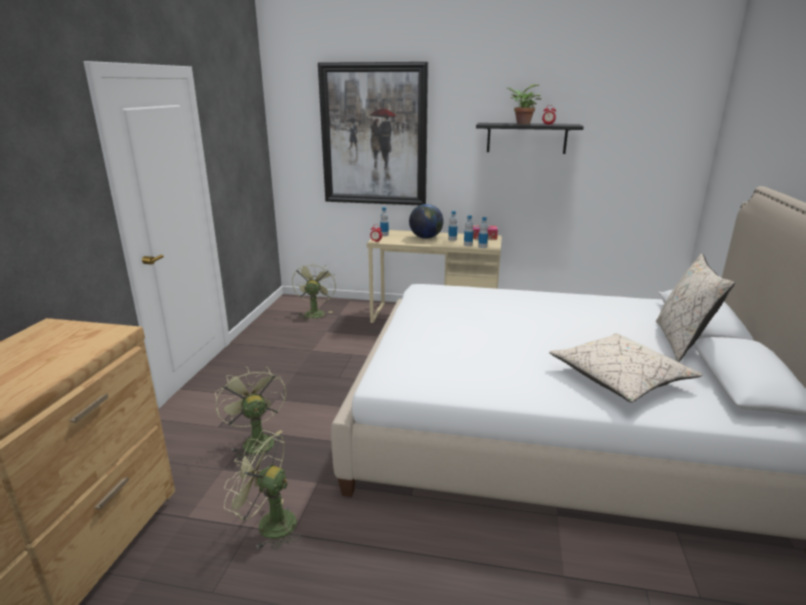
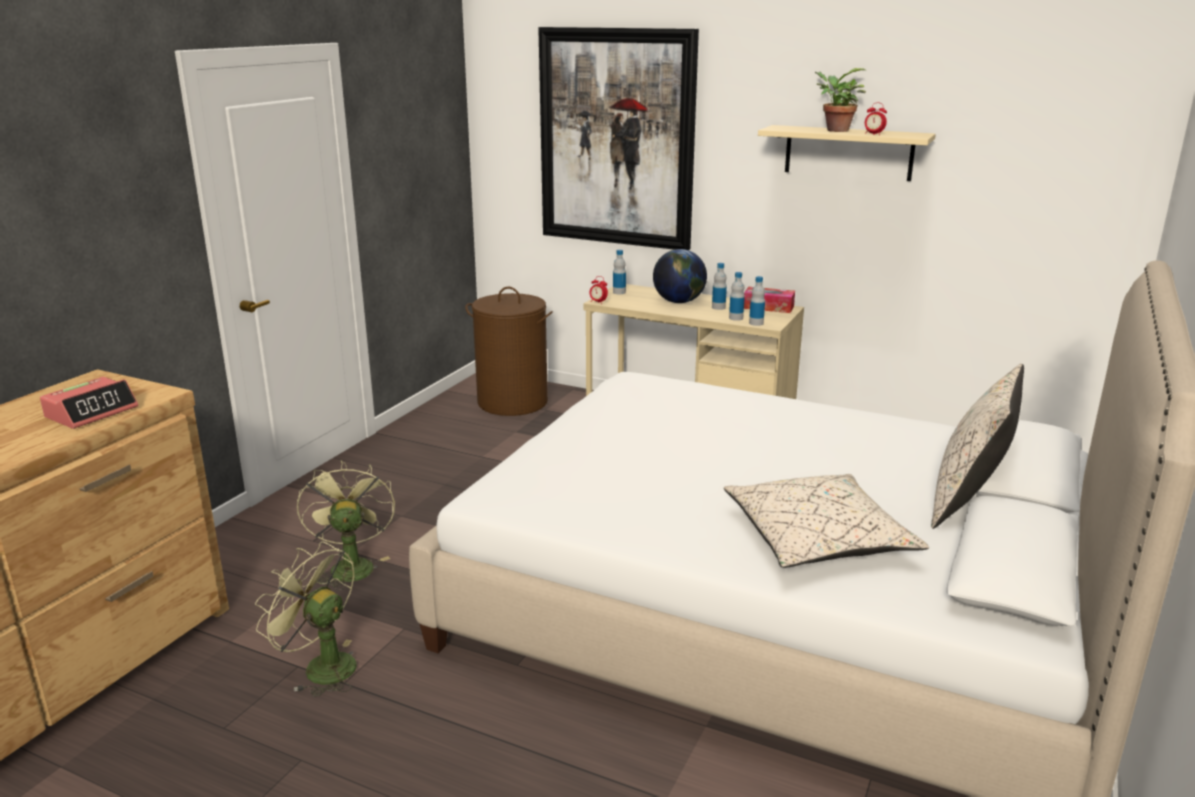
camera: 15 degrees right, 0 degrees up
(63, 353) = (92, 412): none -> alarm clock
(314, 313) = (512, 402): green fan -> brown laundry basket
(526, 138) = (848, 152): black shelf -> beige shelf

